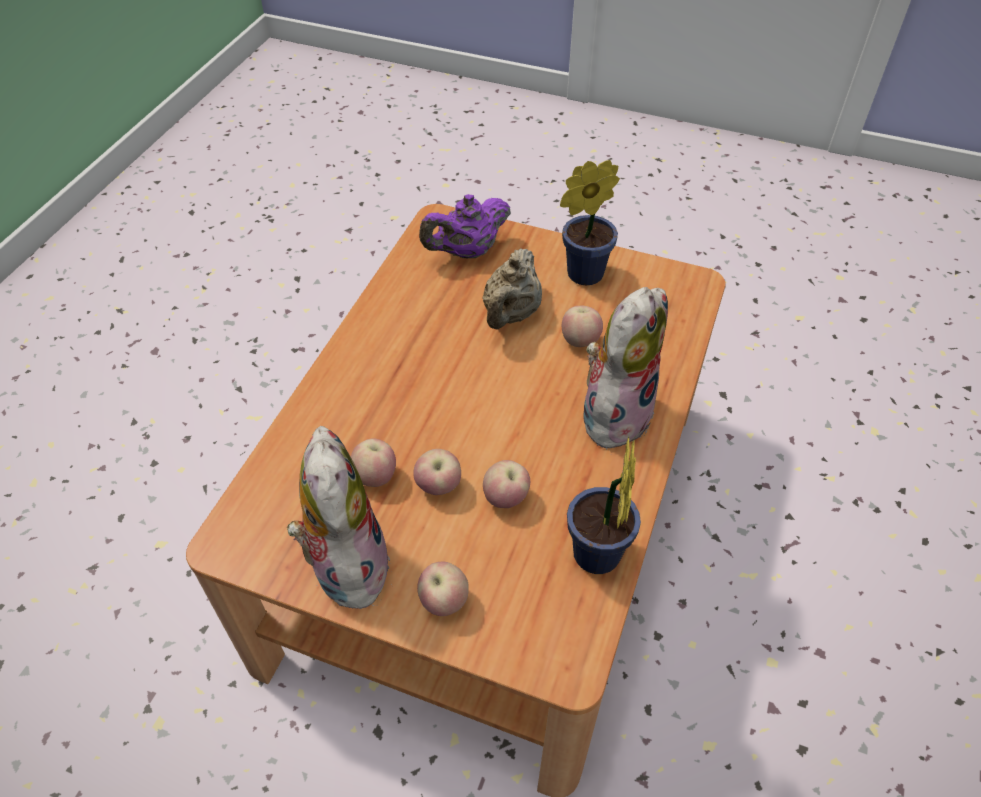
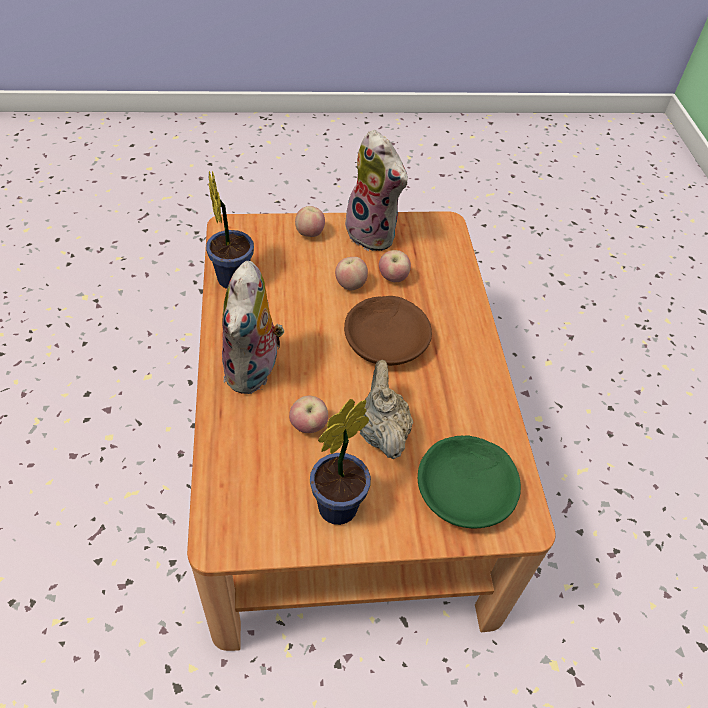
camera: 150 degrees right, 0 degrees up
(443, 399) = (386, 340): none -> brown bowl
(467, 252) = (466, 489): purple teapot -> green bowl
(505, 498) = (304, 291): apple -> none

